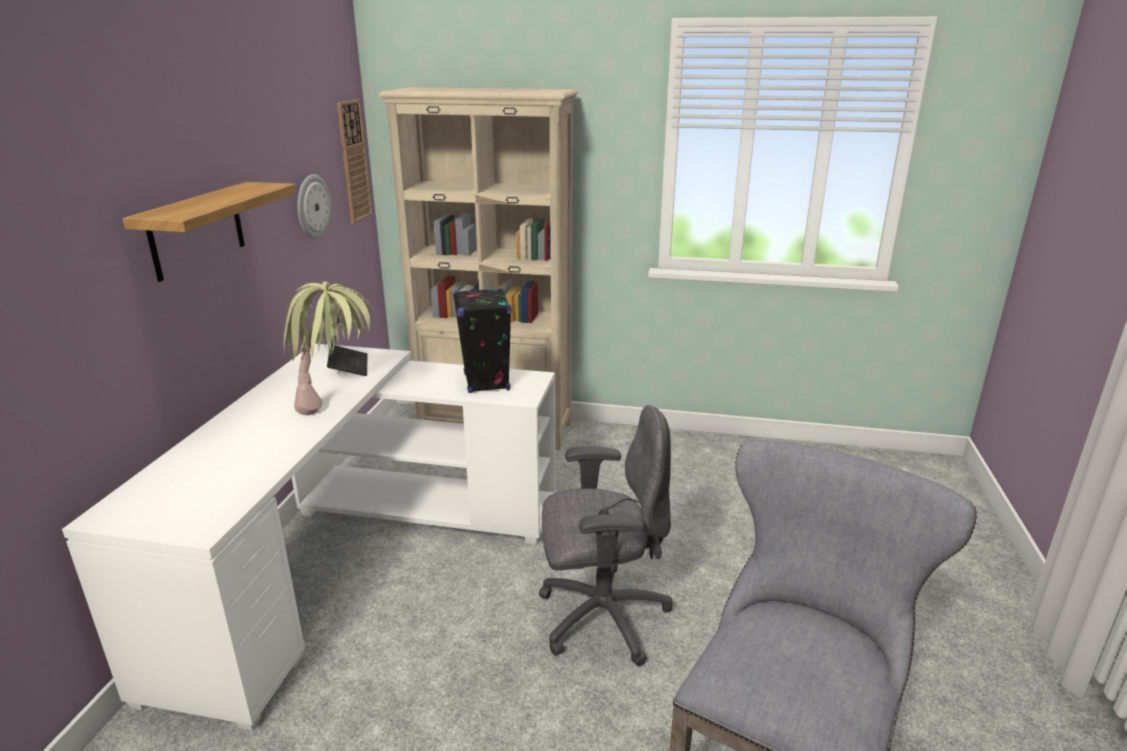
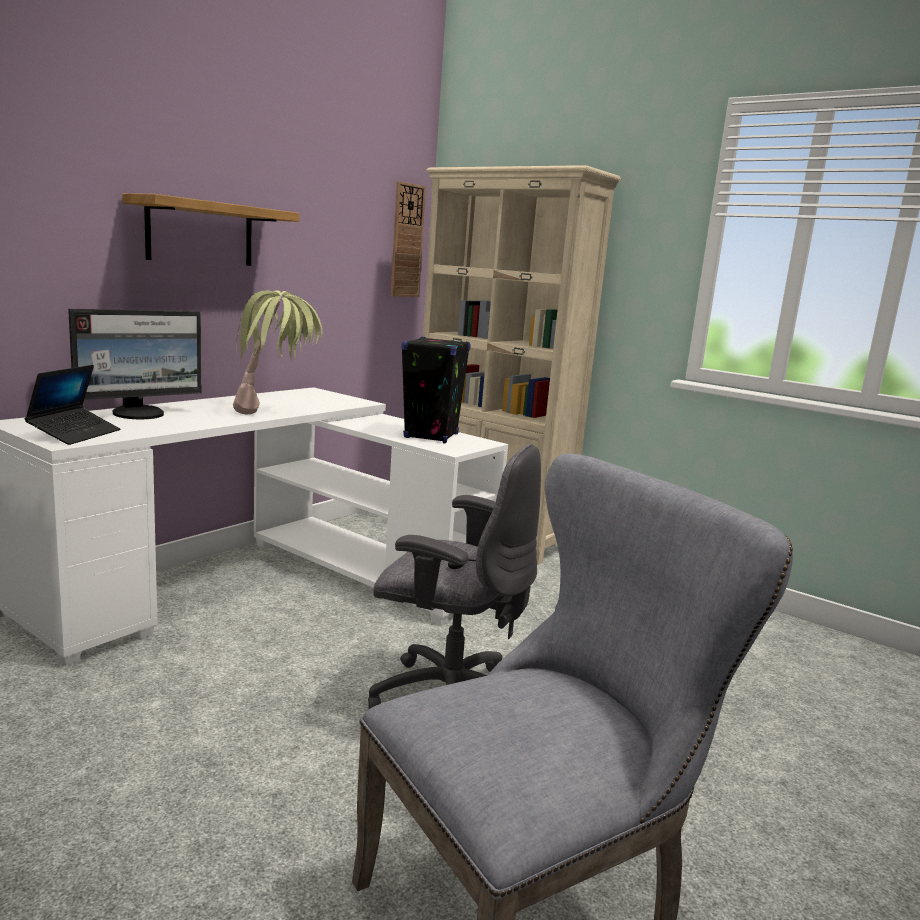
camera: 25 degrees right, 10 degrees down
(210, 452) = (140, 414): none -> monitor
(312, 206) = (343, 262): wall clock -> none
(348, 366) = (319, 401): laptop -> laptop (75, 434)

